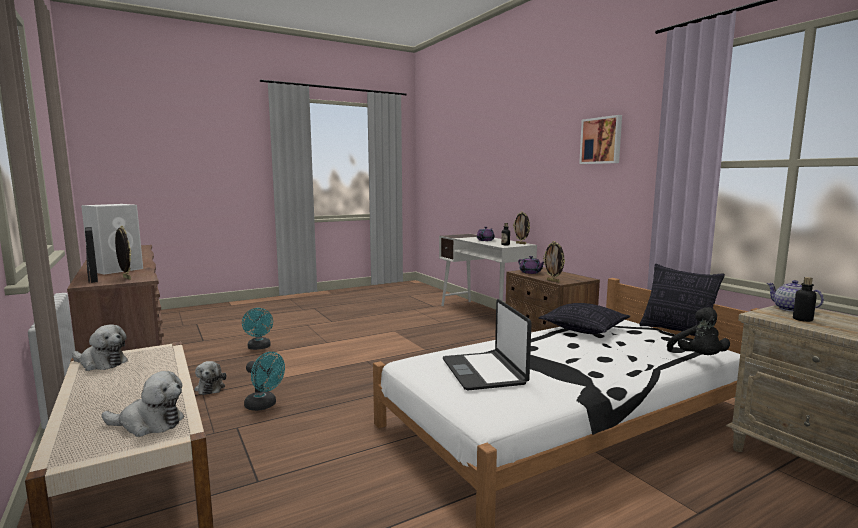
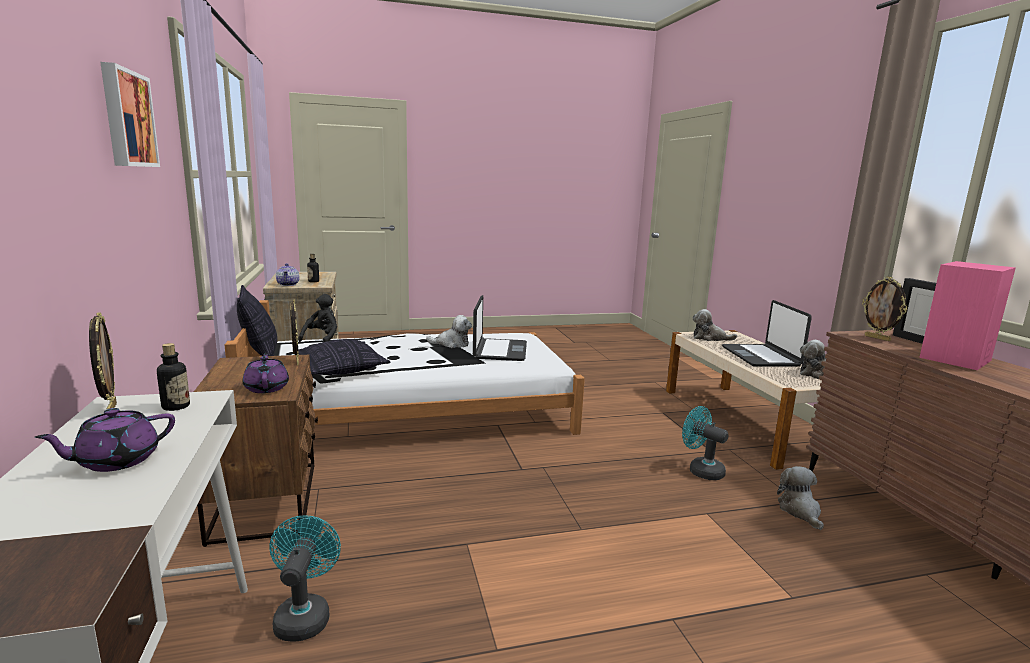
camera: 165 degrees left, 5 degrees up
(117, 269) = (954, 359): white speaker -> pink speaker
(126, 386) = (761, 356): none -> laptop
(259, 347) = (825, 625): turquoise fan -> turquoise fan (304, 615)
(553, 373) = (452, 344): none -> plush toy

